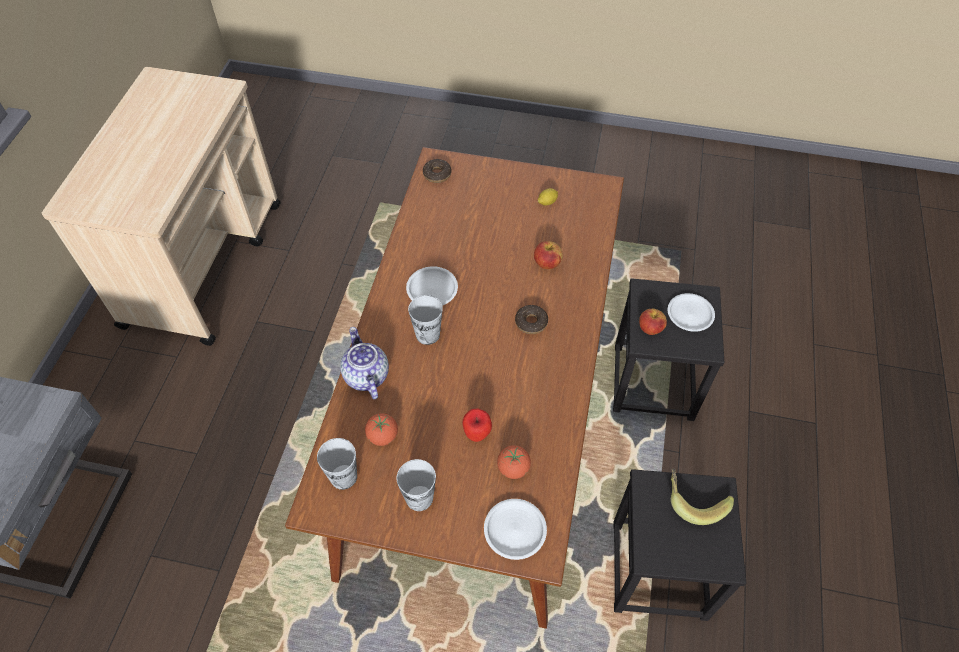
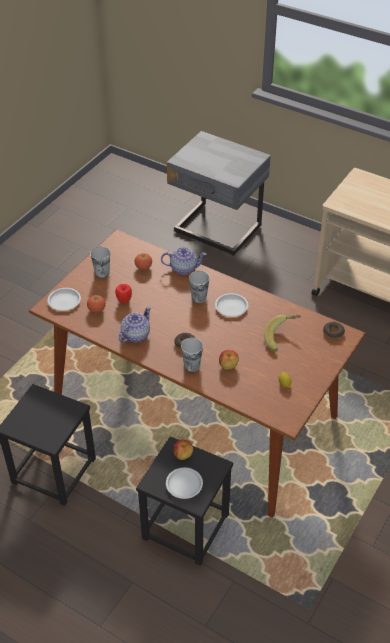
camera: 110 degrees right, 10 degrees down
(343, 477) = (129, 250): cup -> cup (192, 365)
(542, 391) = (135, 335): none -> teapot
(694, 500) = (54, 427): banana -> banana (282, 338)

